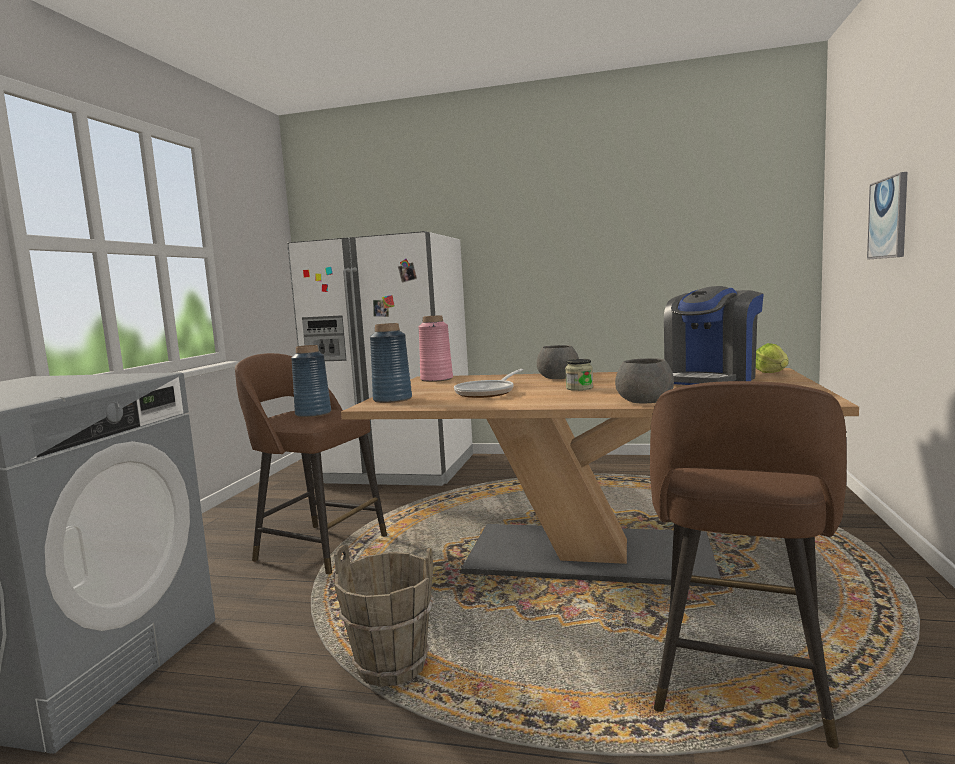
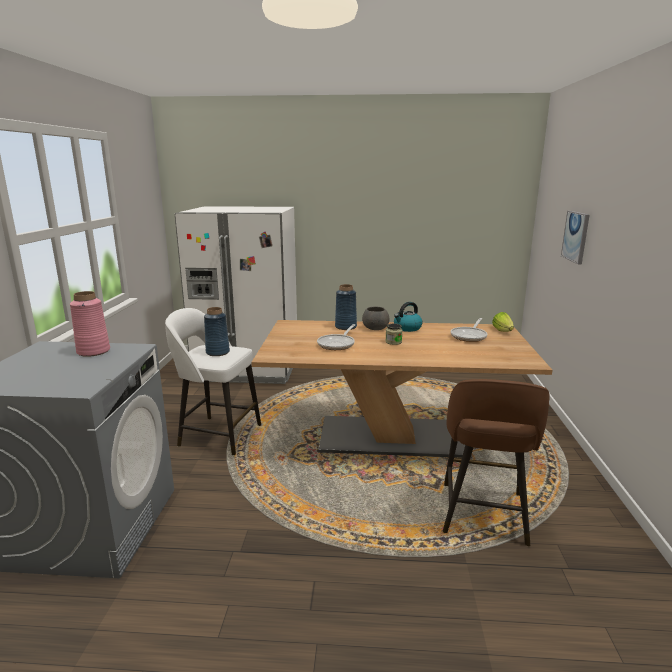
camera: 10 degrees left, 10 degrees up
(318, 548) = (218, 435): brown stool -> white stool
(391, 668) = (296, 516): brown bucket -> none
(392, 399) = (278, 349): blue vase -> blue vase (345, 327)
(437, 379) = (294, 325): pink vase -> pink vase (93, 351)
(609, 376) = (407, 328): none -> kettle
(645, 401) = (437, 359): grey bowl -> none
(711, 379) = (469, 336): coffee machine -> frying pan

